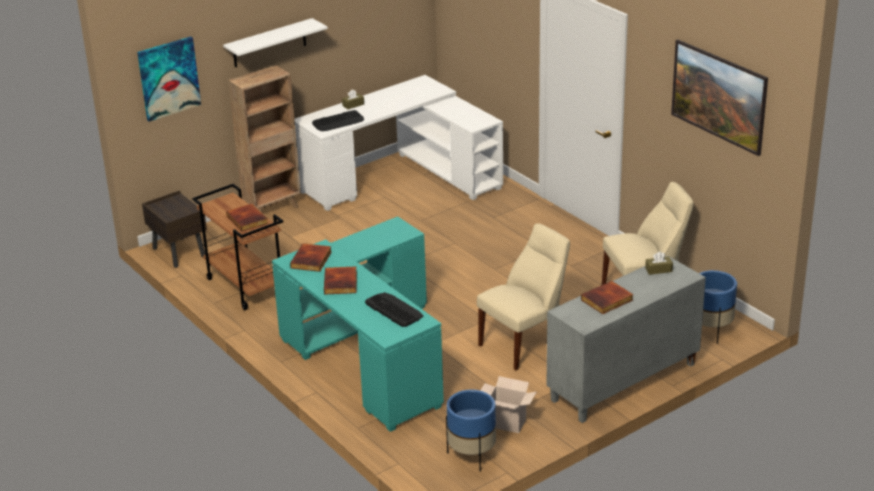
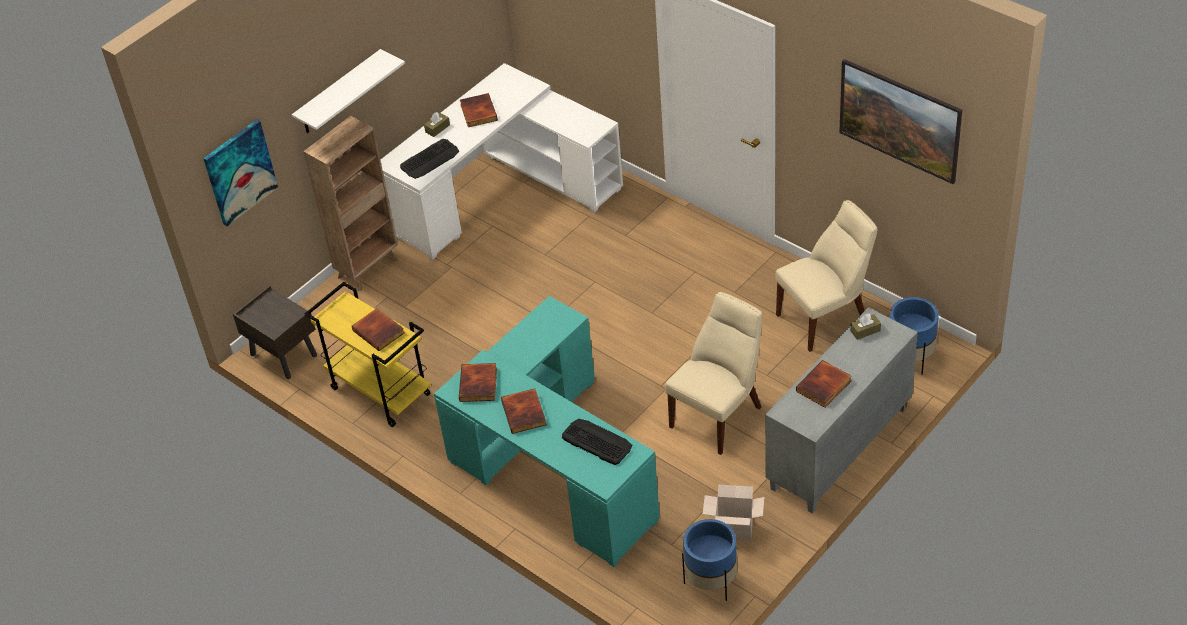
camera: 10 degrees left, 15 degrees up
(245, 286) = (379, 391): brown cart -> yellow cart
(390, 99) = (477, 112): none -> book

